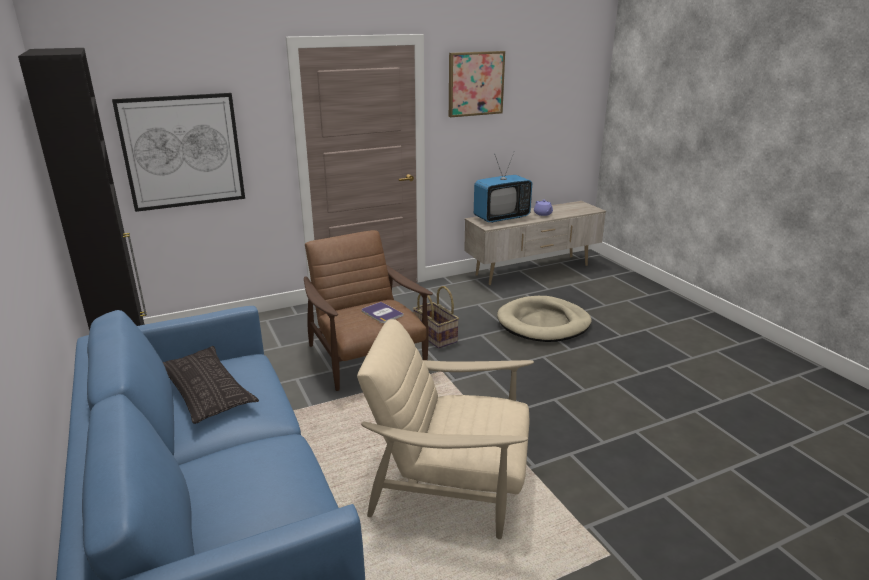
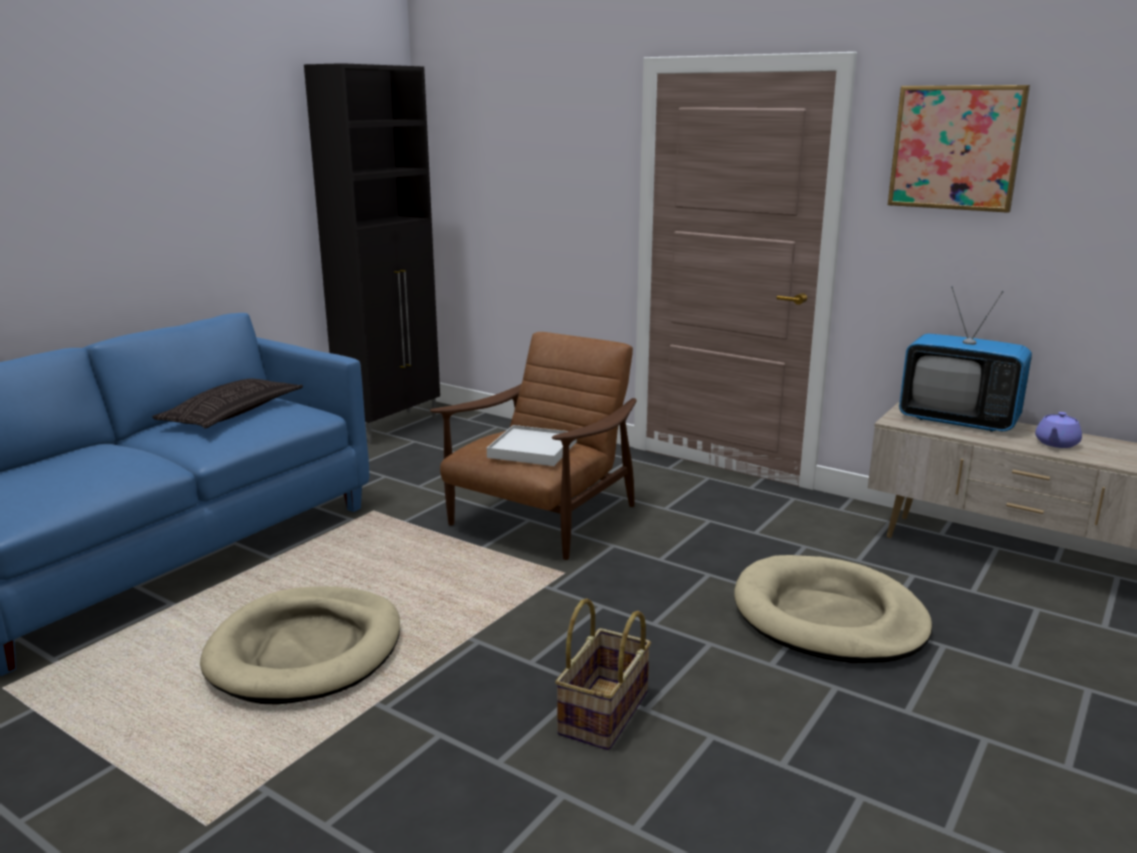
camera: 60 degrees right, 5 degrees down
(182, 151) = (518, 199): picture -> none
(381, 313) = (532, 450): book -> white tray
(436, 336) = (656, 543): basket -> basket (605, 714)
(450, 483) = (306, 650): beige armchair -> beige dog bed

